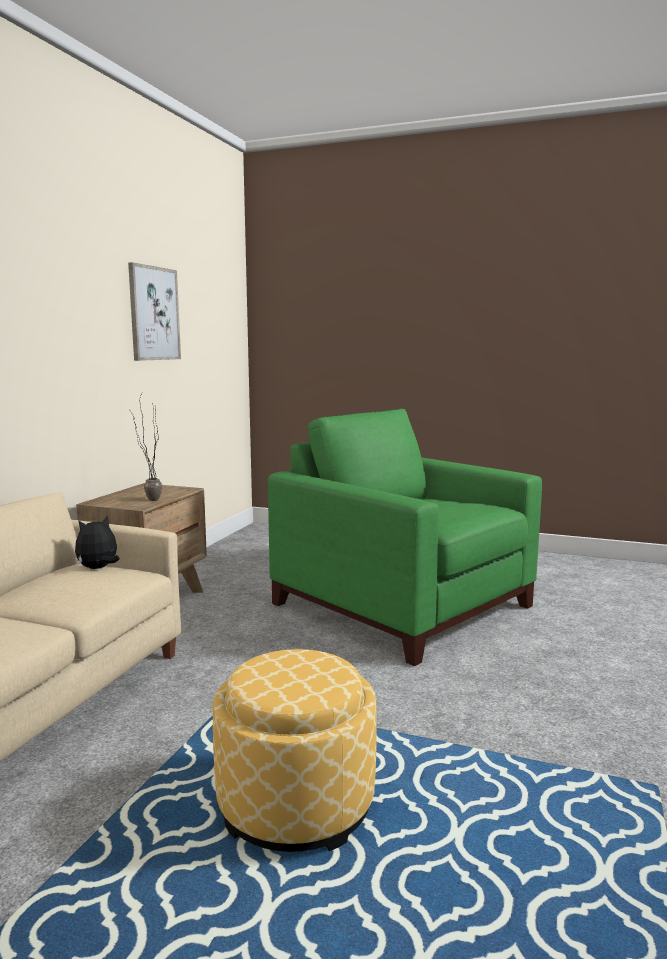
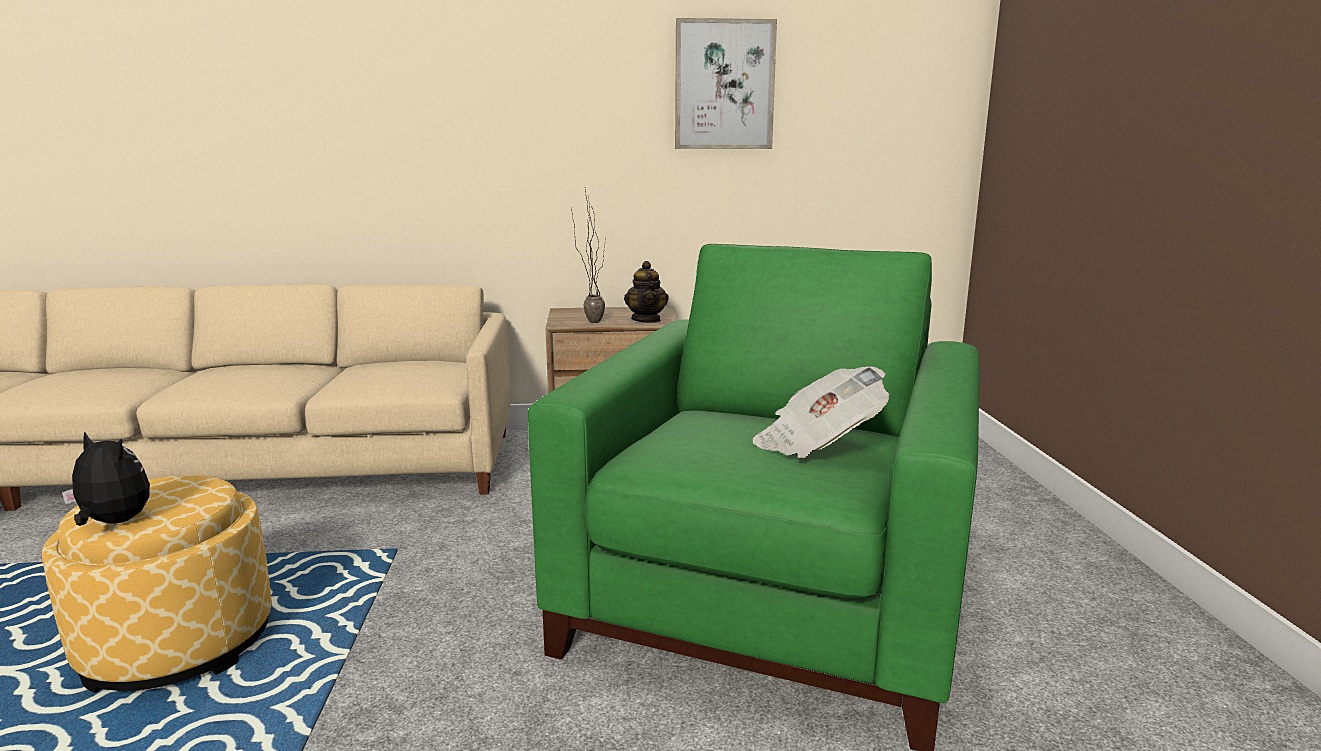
camera: 65 degrees right, 5 degrees up
(98, 568) = (447, 370): plush toy -> plush toy (113, 522)
(174, 491) = (646, 320): none -> teapot
(448, 501) = (817, 443): none -> newspaper

